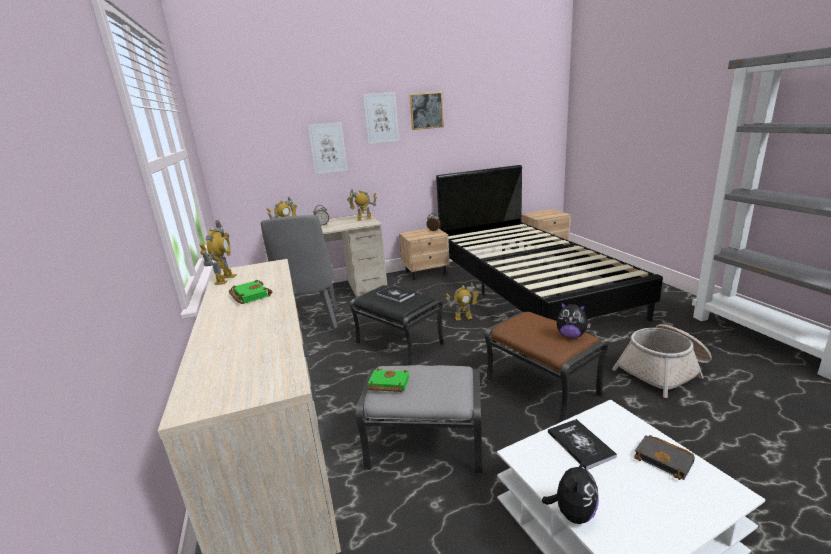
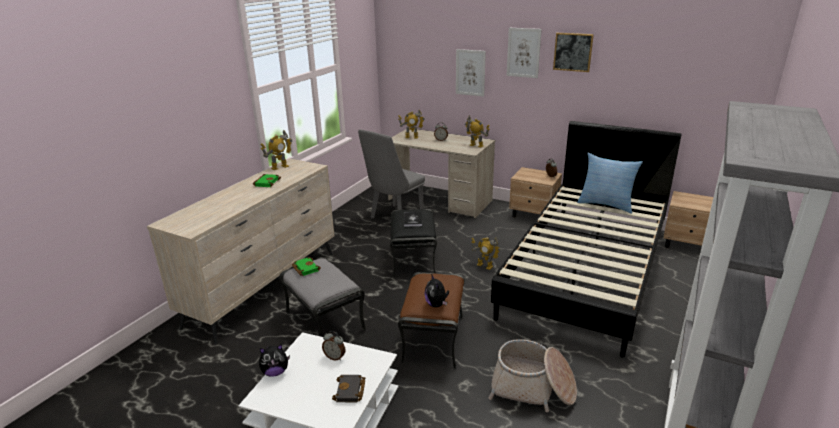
camera: 45 degrees right, 5 degrees up
(496, 235) = (606, 204): none -> pillow
(580, 444) = (335, 357): book -> alarm clock

